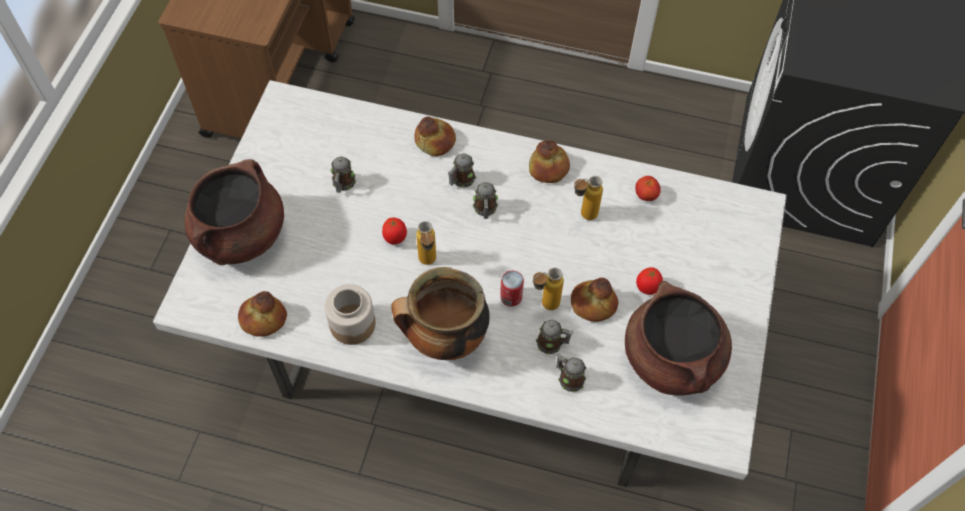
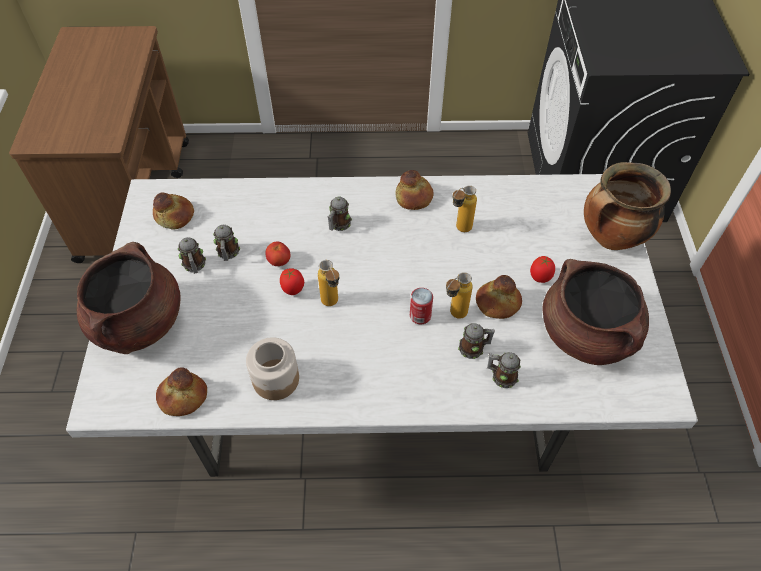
camera: 15 degrees left, 5 degrees down
(435, 140) = (303, 197): bread -> bread (175, 215)
(444, 339) = (371, 370): cooking pot -> cooking pot (611, 238)
(485, 210) = (369, 245): mug -> mug (195, 266)
(646, 195) = (507, 201): tomato -> tomato (279, 261)

